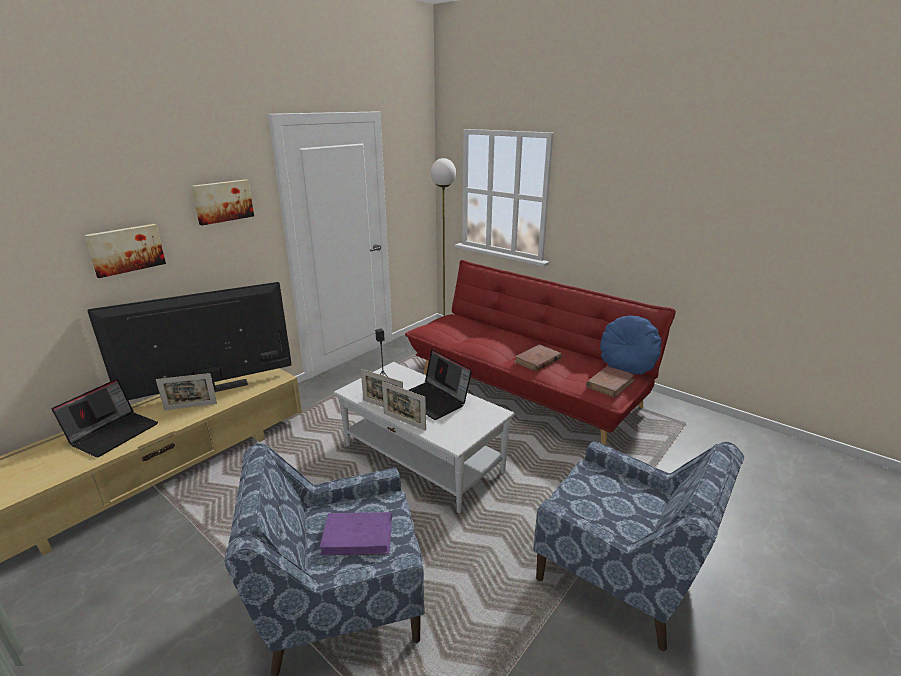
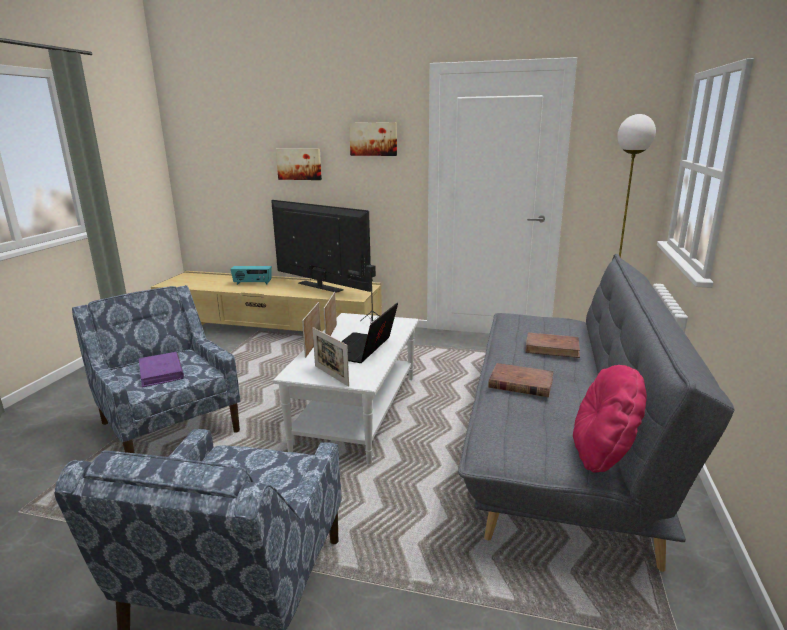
camera: 65 degrees right, 5 degrees down
(113, 433) = (252, 283): laptop -> radio
(191, 406) = (295, 289): picture frame -> picture frame (331, 376)
(527, 389) = (562, 442): red sofa -> grey sofa
(610, 383) = (519, 445): brown book -> brown book (552, 348)
(626, 368) = (602, 457): blue pillow -> pink pillow

